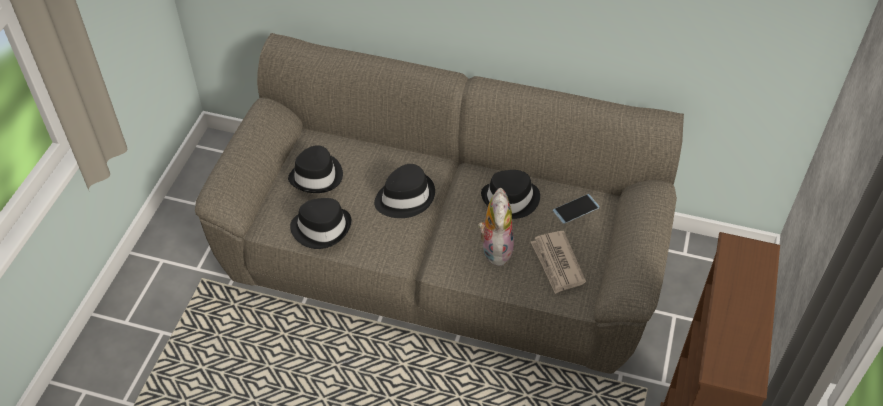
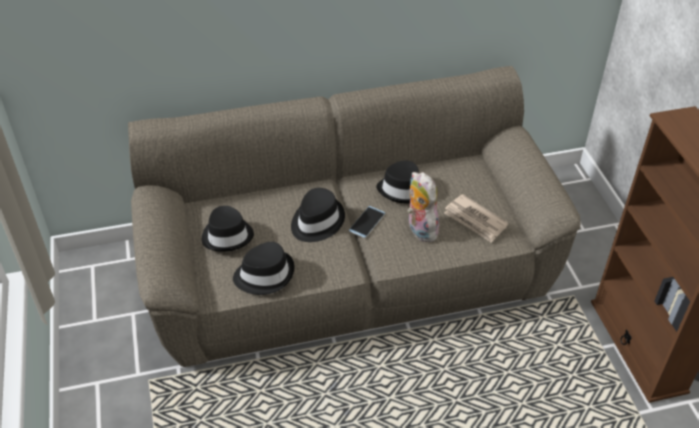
camera: 30 degrees left, 5 degrees down
(576, 209) = (456, 176): phone -> phone (367, 222)

